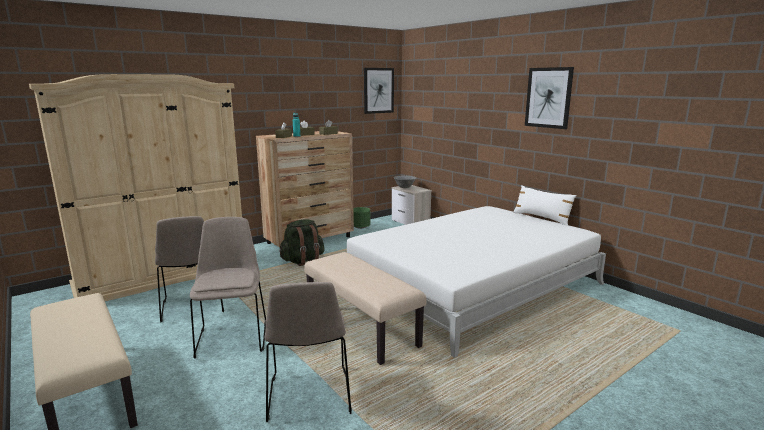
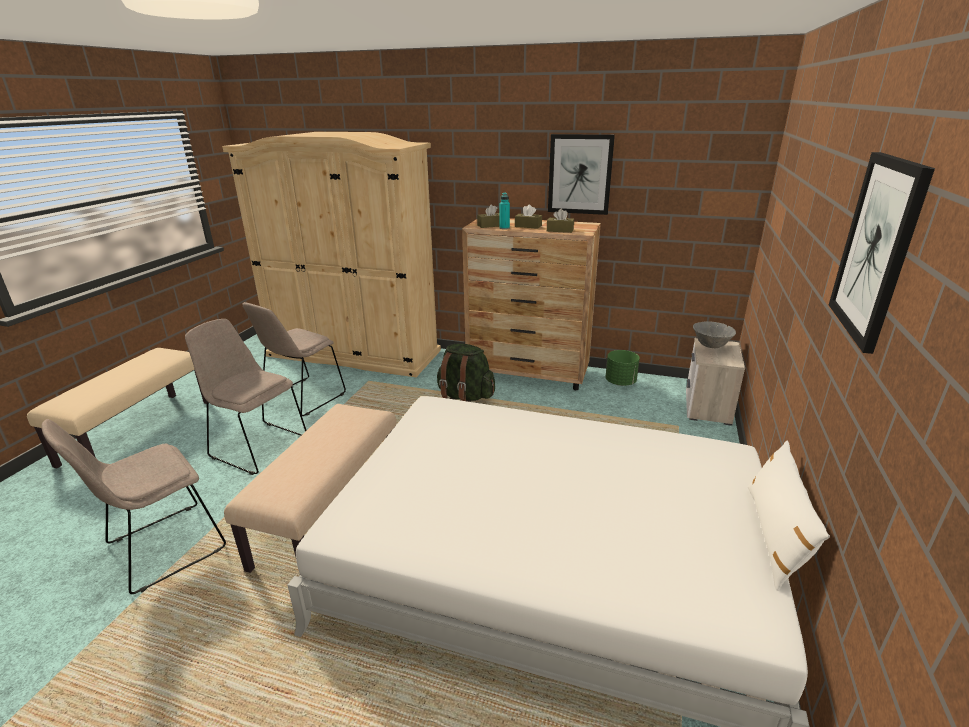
camera: 55 degrees right, 10 degrees up
(232, 337) = (257, 446): beige chair -> beige chair turned 105 degrees counterclockwise
(378, 90) = (714, 161): picture -> picture (580, 174)

